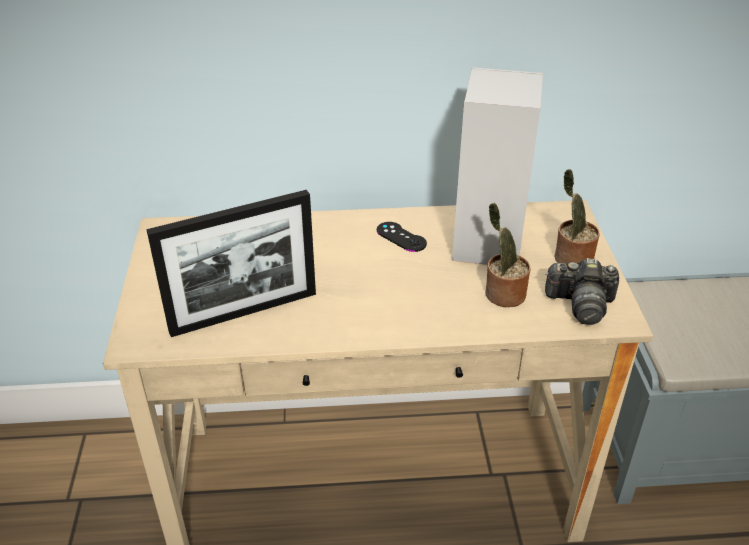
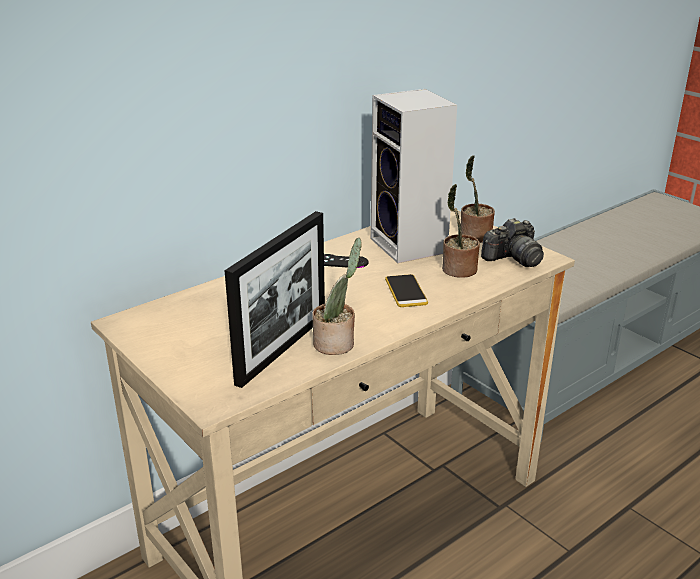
camera: 35 degrees left, 10 degrees down
(293, 328) = (337, 344): none -> potted plant
(421, 298) = (406, 291): none -> phone

